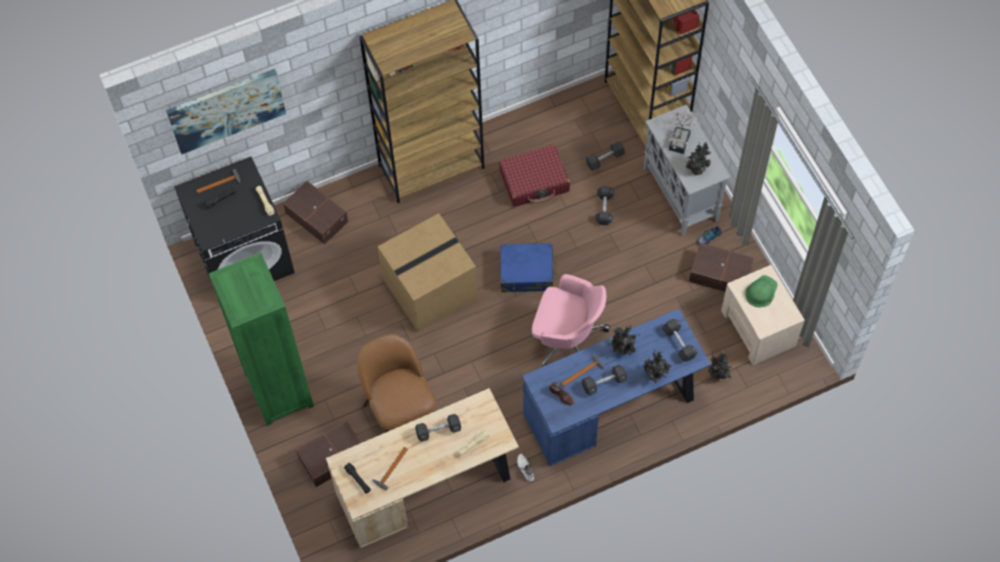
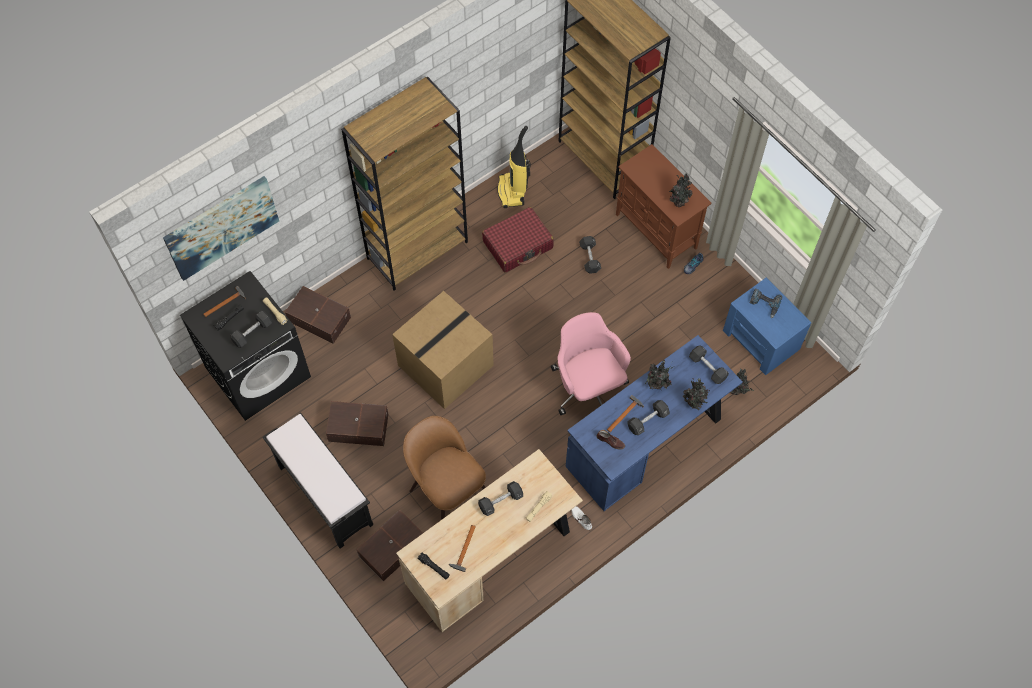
camera: 15 degrees left, 0 degrees up
(279, 391) = (324, 495): green bookcase -> black bench
(527, 272) = (533, 331): blue suitcase -> none
(543, 125) = (512, 191): none -> vacuum cleaner
(567, 339) = (588, 387): pink office chair -> pink office chair turned 120 degrees counterclockwise
(605, 159) = (578, 212): black dumbbell -> black dumbbell (252, 332)
(680, 139) = (655, 177): potted plant -> none
(681, 195) = (656, 231): grey cabinet -> brown cabinet
(720, 273) = (712, 296): brown storage box -> brown storage box (358, 426)
(758, 328) = (761, 340): beige nightstand -> blue nightstand
(761, 291) = (764, 304): green hard hat -> power drill

